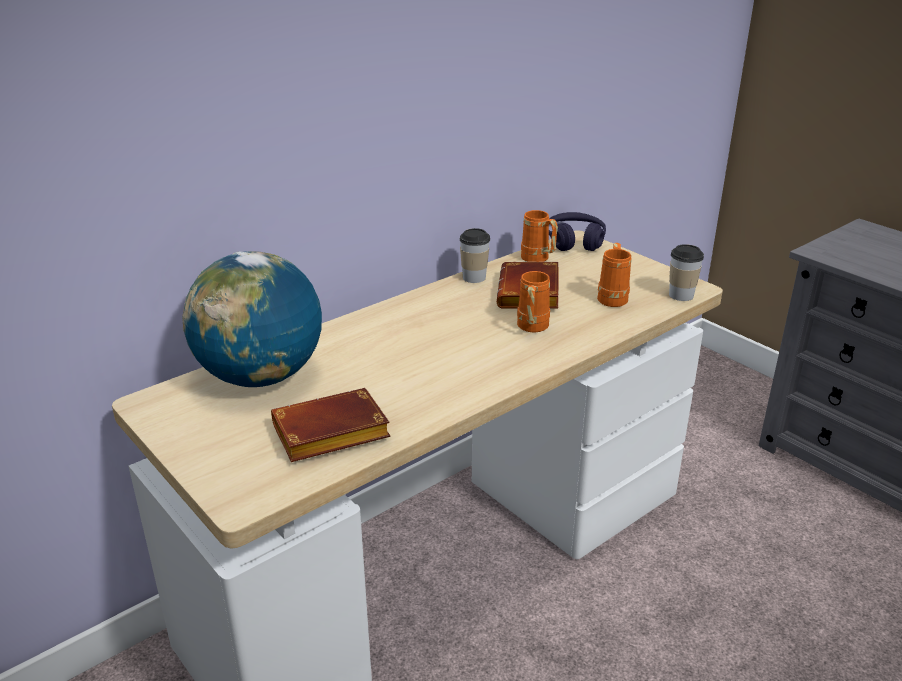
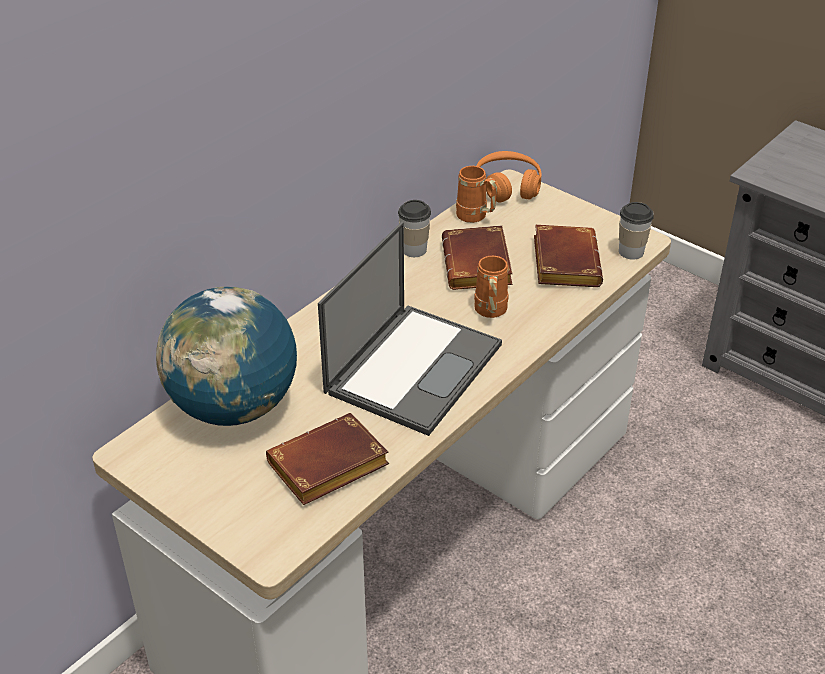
camera: 10 degrees left, 10 degrees up
(444, 362) = (414, 367): none -> laptop
(574, 241) = (508, 186): purple headphones -> orange headphones
(612, 297) = (563, 262): orange mug -> brown book

